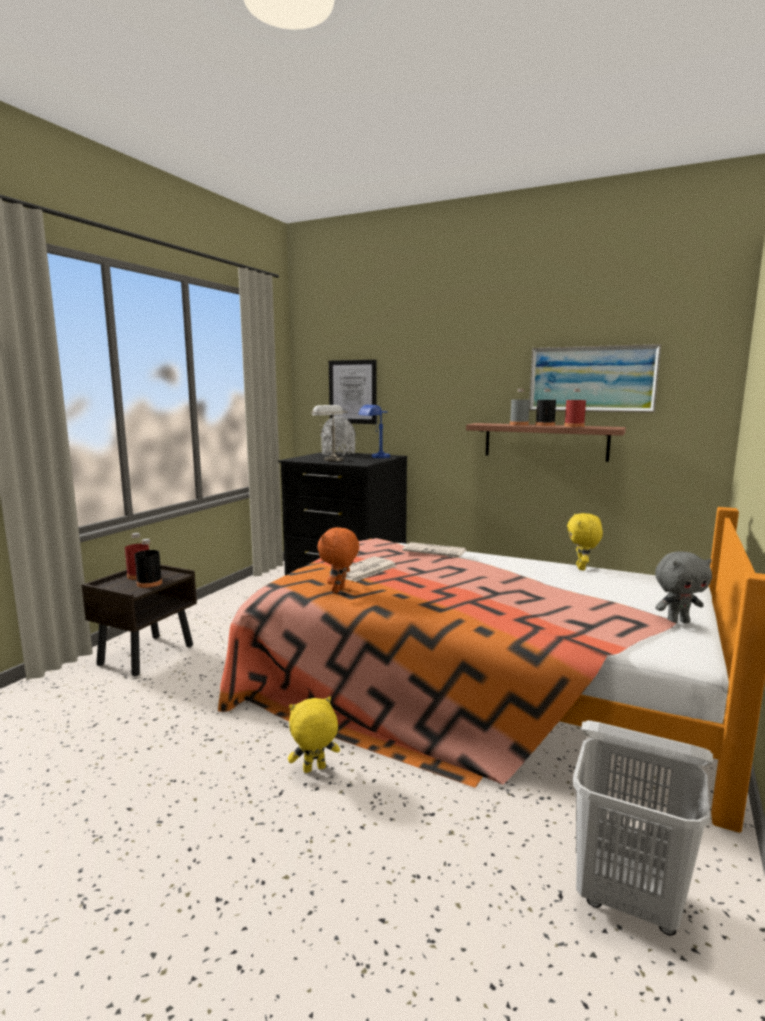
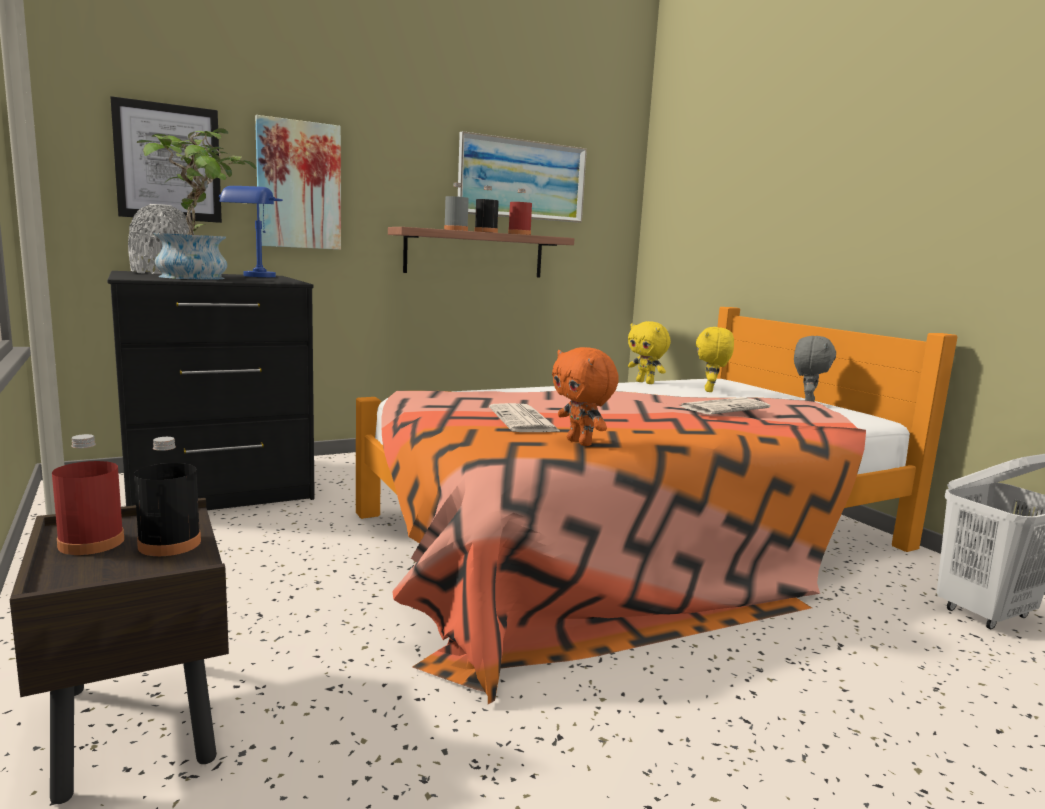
camera: 55 degrees left, 0 degrees up
(314, 770) = (712, 681): yellow plush toy -> yellow plush toy (710, 391)
(330, 459) = (200, 278): grey table lamp -> potted plant
(418, 398) = (299, 185): none -> picture
(435, 551) = (519, 388): newspaper -> newspaper (724, 407)

